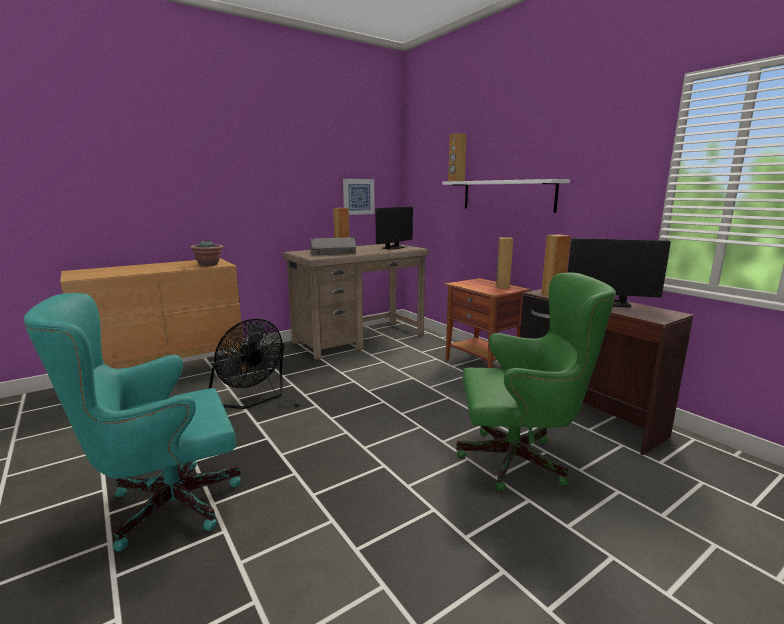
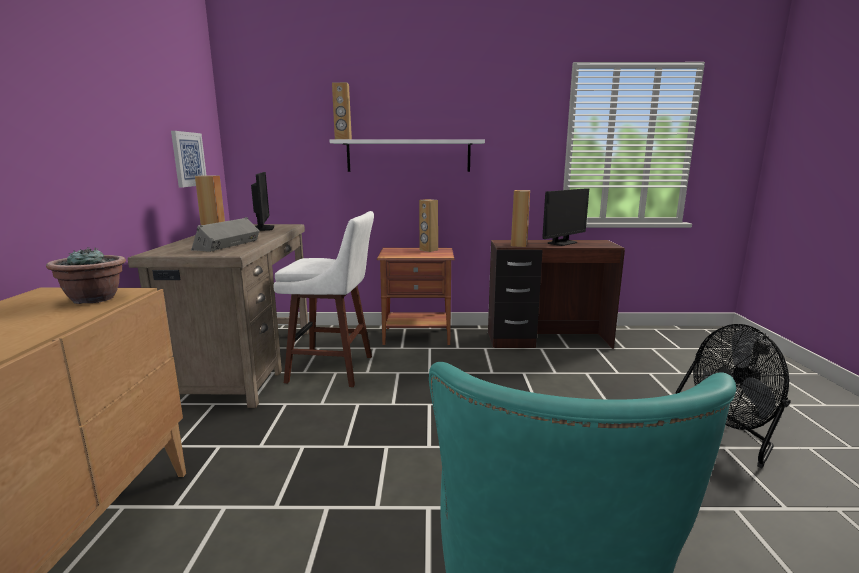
camera: 55 degrees left, 0 degrees up
(260, 398) = (305, 484): black fan -> black fan (732, 430)
(386, 360) = (334, 369): none -> white stool
(519, 460) = (591, 386): green office chair -> none

